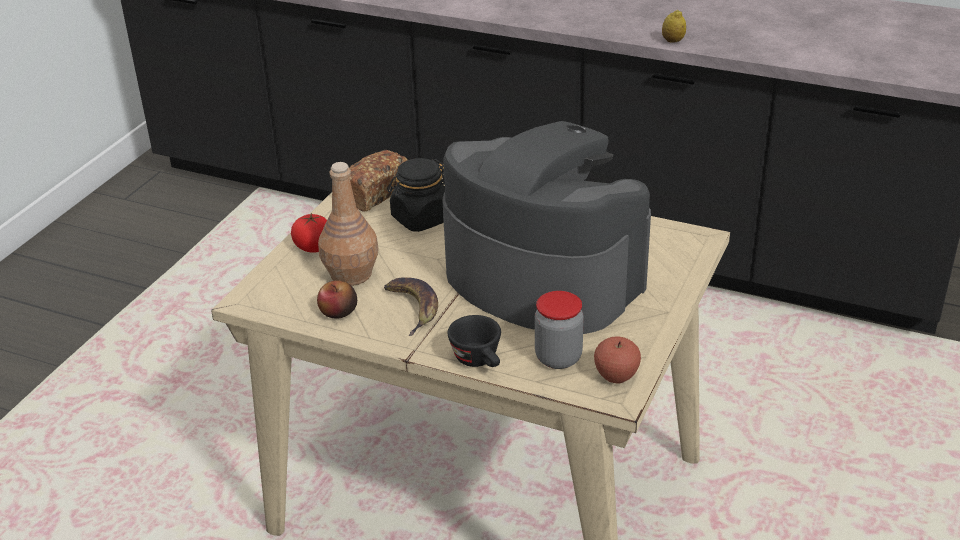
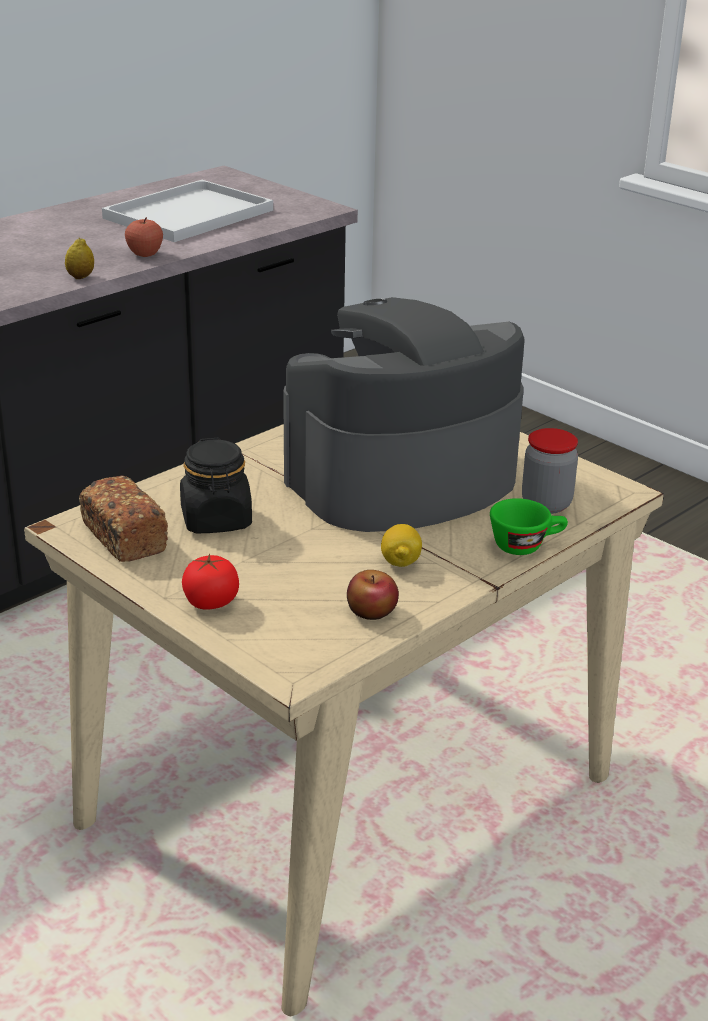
camera: 70 degrees left, 5 degrees down
(351, 275) = (298, 588): brown bottle -> none
(413, 308) = (400, 562): banana -> lemon
(480, 361) = (526, 545): black cup -> green cup
(616, 376) = (592, 484): apple -> apple (145, 254)
(865, 37) = (190, 213): none -> white tray

